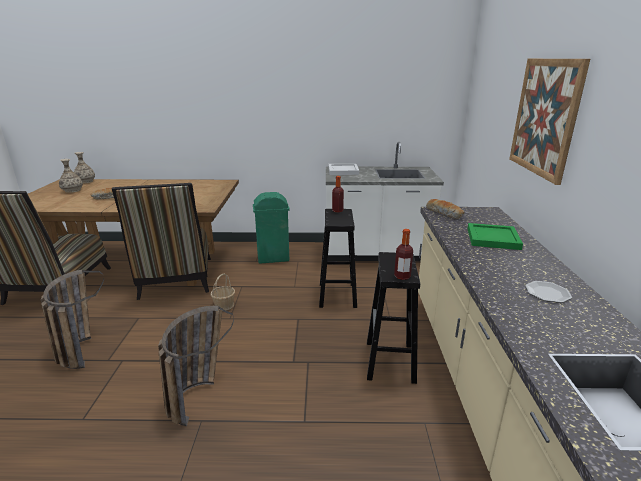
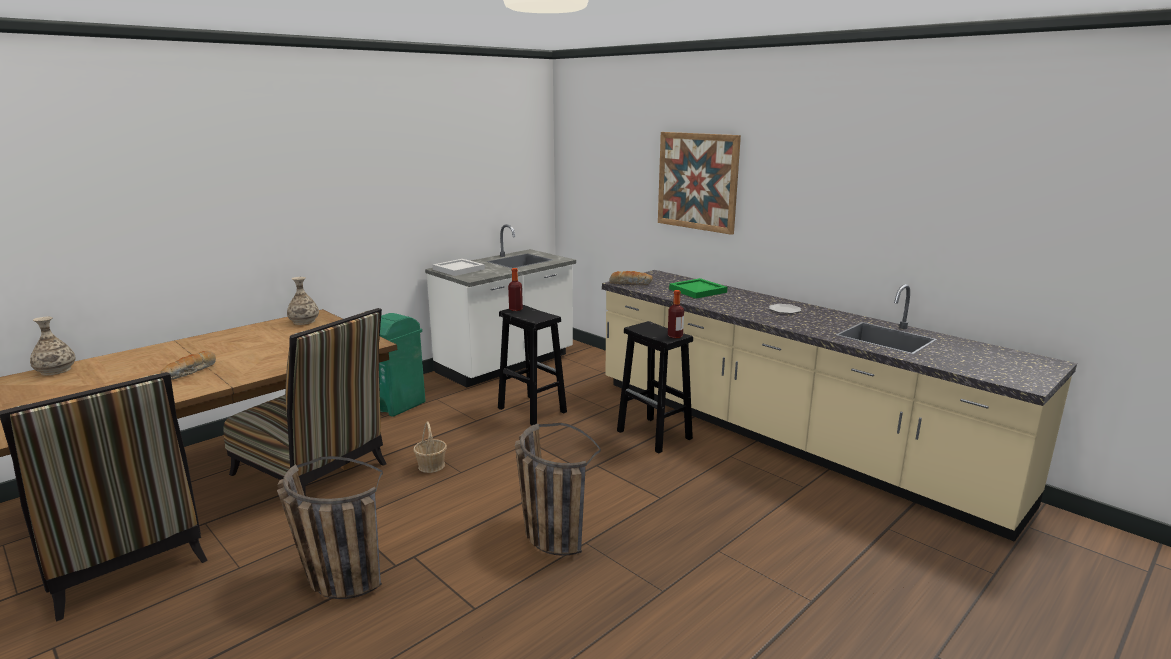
camera: 45 degrees left, 5 degrees down
(72, 190) = (76, 385): vase -> vase (304, 321)

